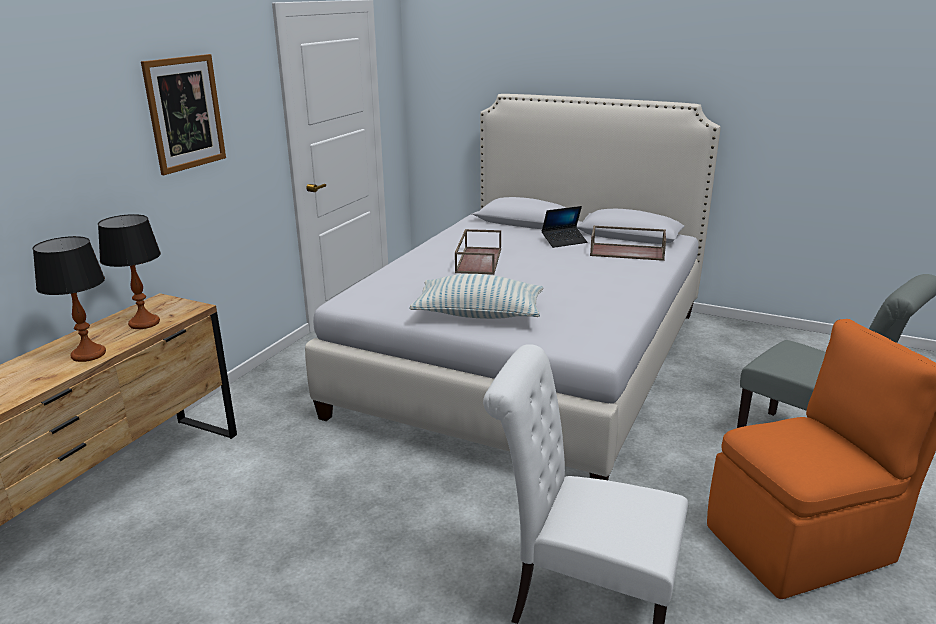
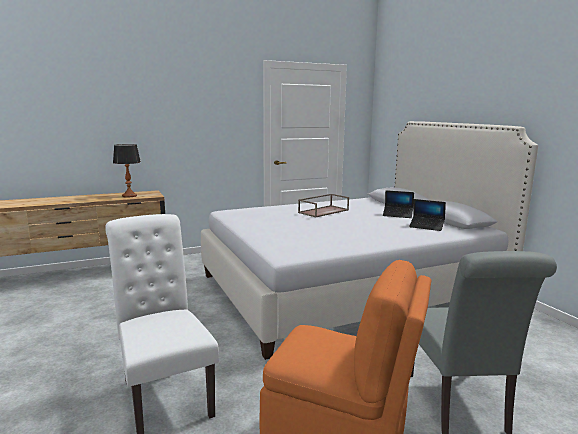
camera: 40 degrees right, 10 degrees down
(88, 354) = (92, 199): table lamp -> none
(185, 113) = (192, 107): picture -> none
(478, 314) = (265, 228): pillow -> none
(628, 252) = (426, 226): brown tray -> laptop

